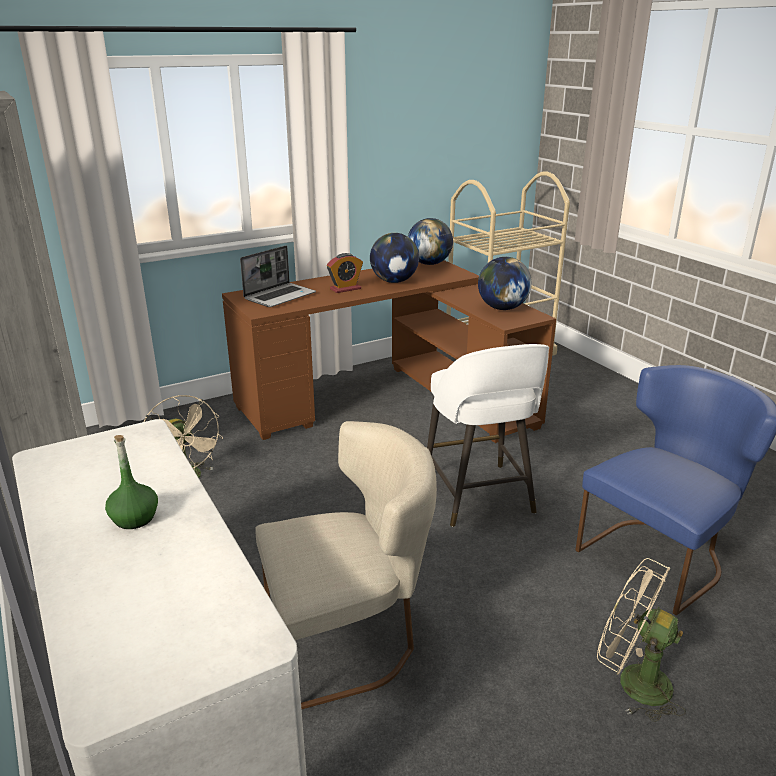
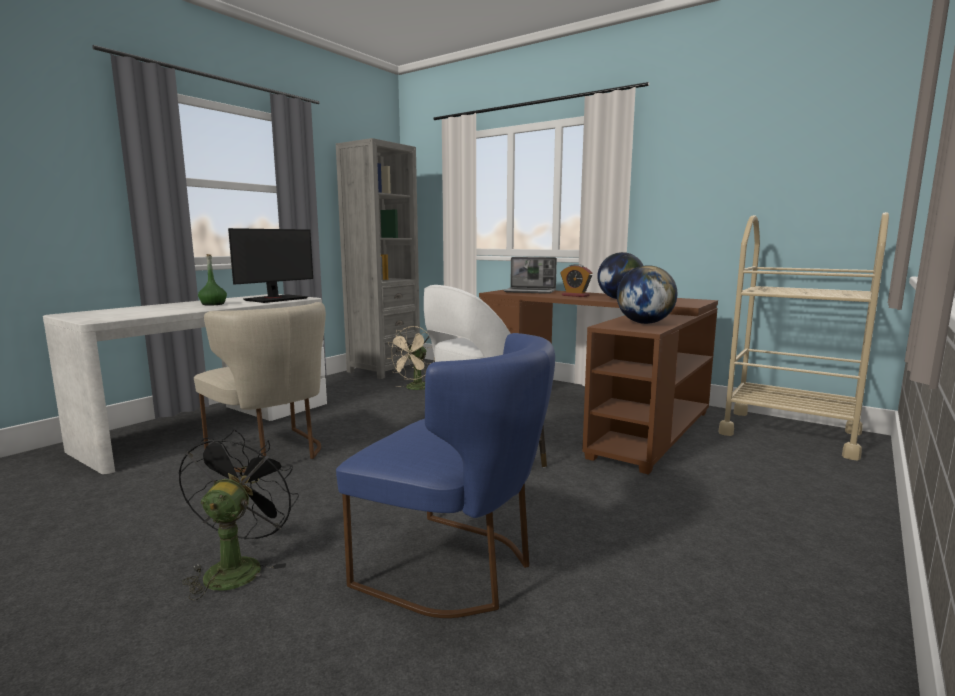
camera: 65 degrees right, 15 degrees down
(131, 456) = (275, 299): none -> monitor
(429, 263) = (691, 300): globe -> none
(632, 681) = (237, 567): beige fan -> black fan

